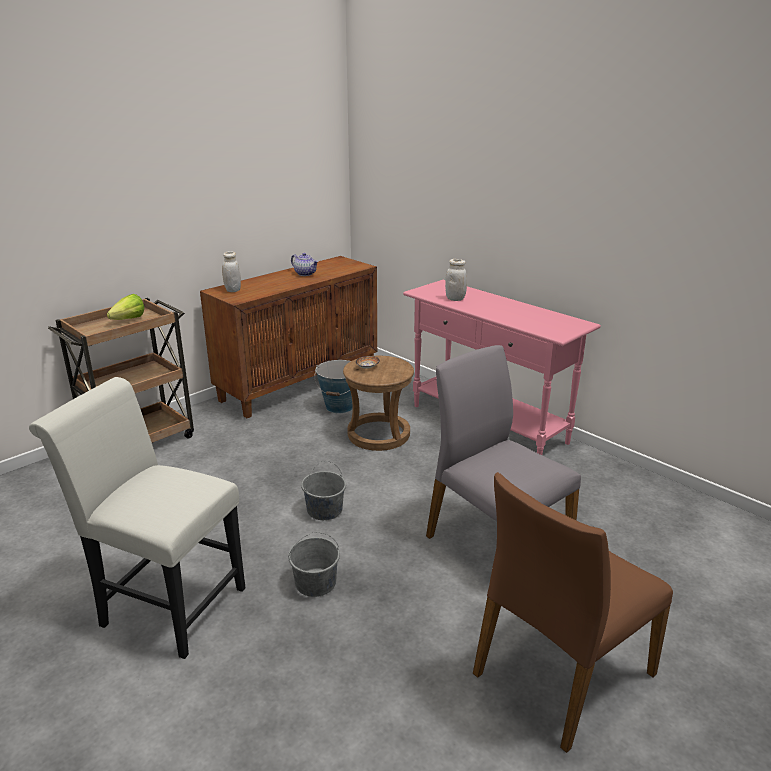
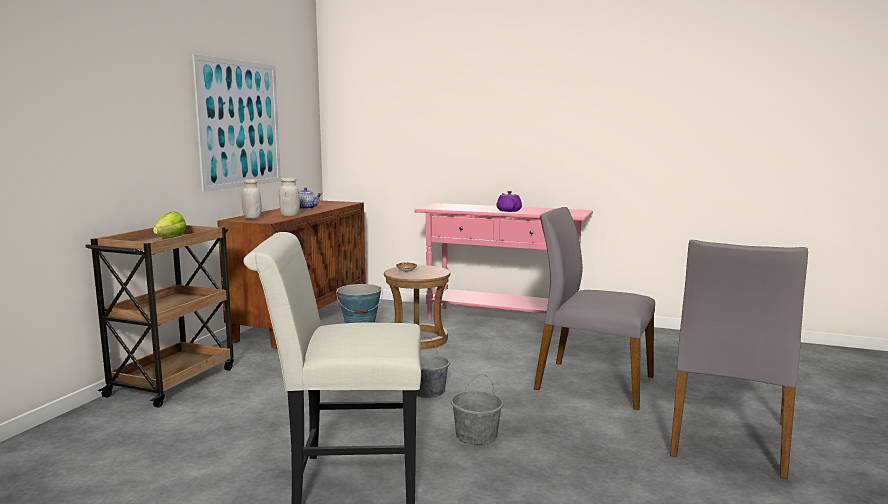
camera: 25 degrees left, 15 degrees down
(231, 189) = (240, 124): none -> picture
(455, 299) = (464, 208): white jar -> white jar (290, 215)
(496, 312) = (509, 211): none -> purple teapot
(560, 673) = (728, 439): brown chair -> grey chair

